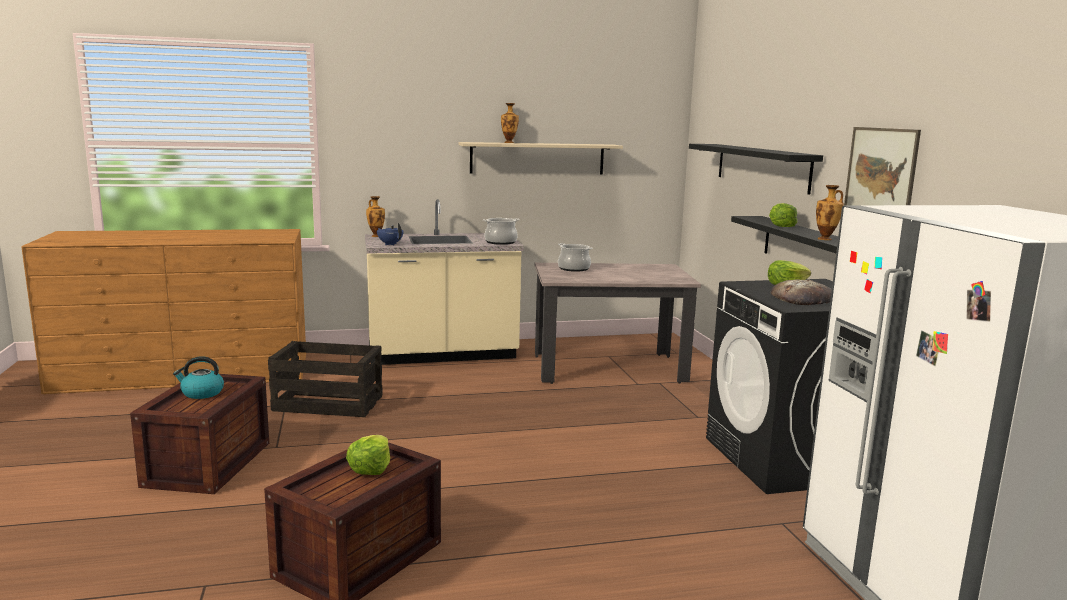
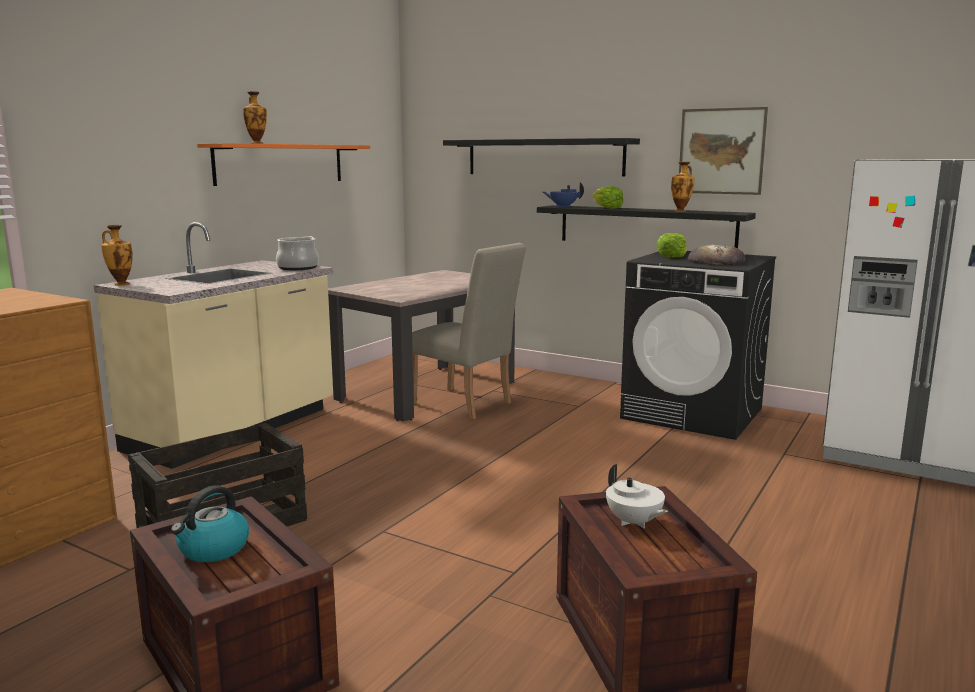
camera: 45 degrees left, 0 degrees up
(370, 468) = (634, 522): lettuce -> white teapot
(390, 244) = (183, 288): blue teapot -> blue teapot (563, 206)
(537, 158) = (281, 164): beige shelf -> orange shelf
(574, 268) = (381, 287): cooking pot -> none
(612, 386) = (466, 405): none -> beige chair

